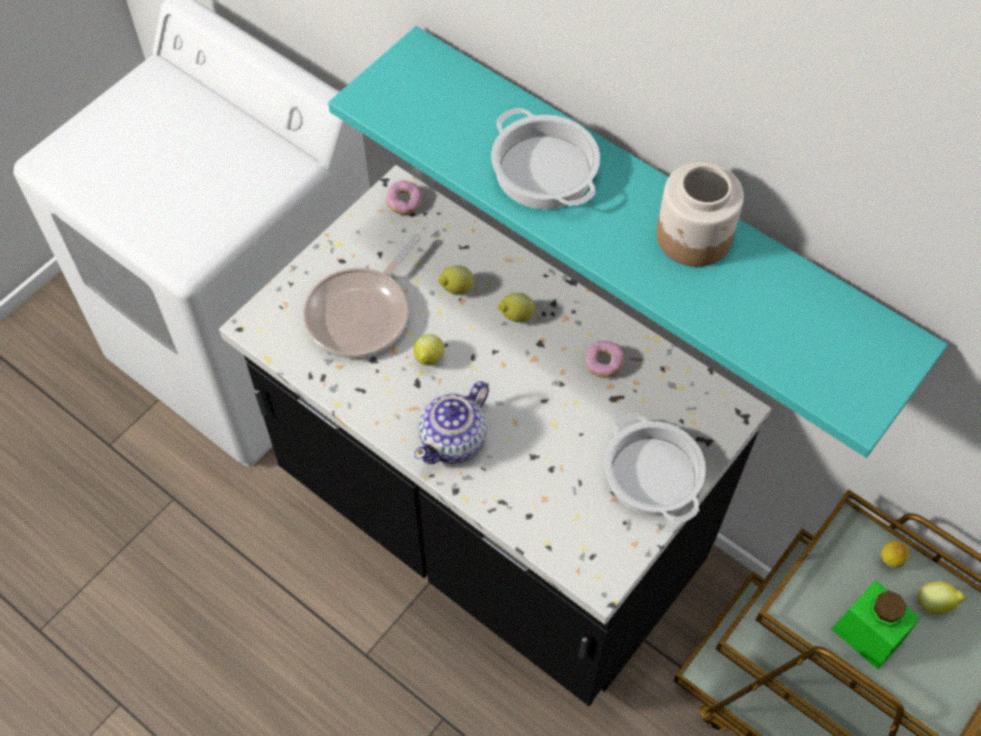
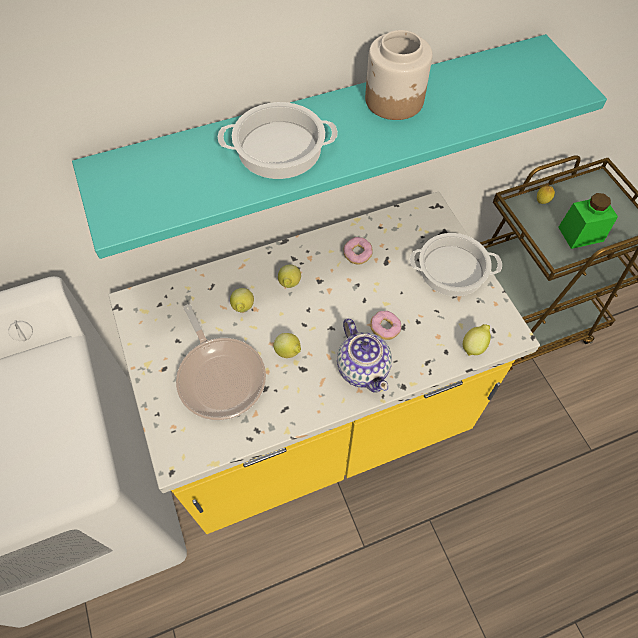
camera: 60 degrees left, 0 degrees up
(404, 203) = (146, 304): donut -> donut (385, 328)
(489, 523) = (319, 425): black counter -> yellow counter
(935, 604) = (575, 197): lemon -> lemon (474, 346)

